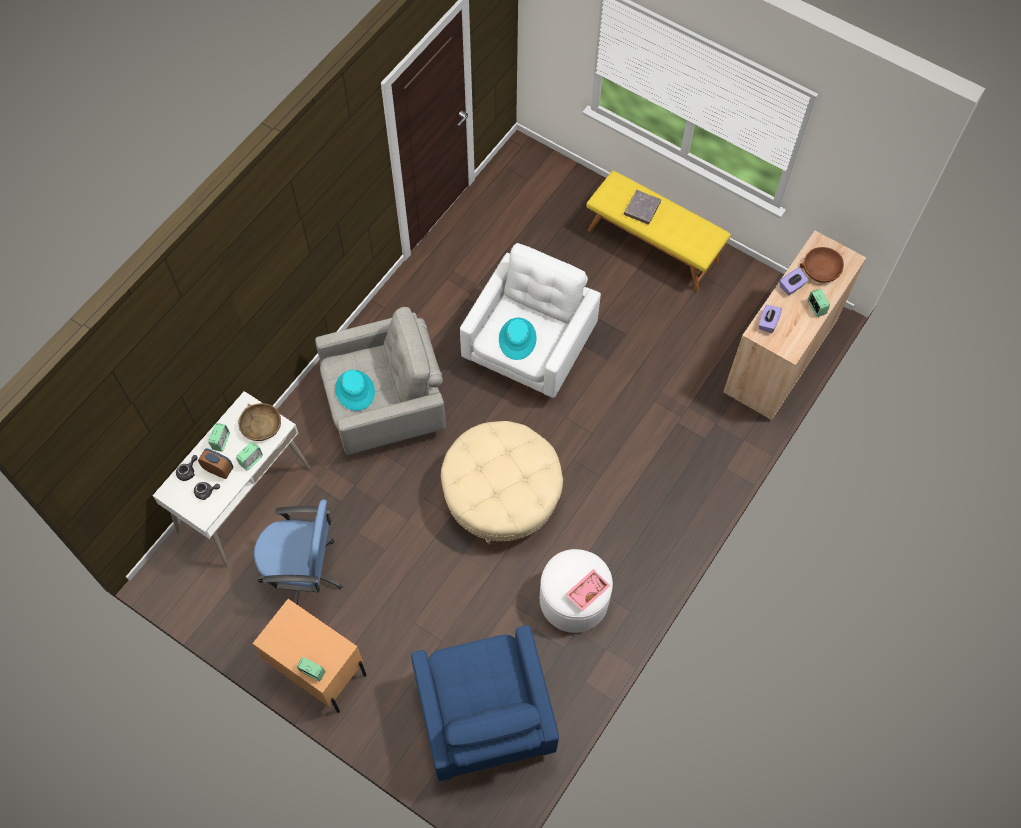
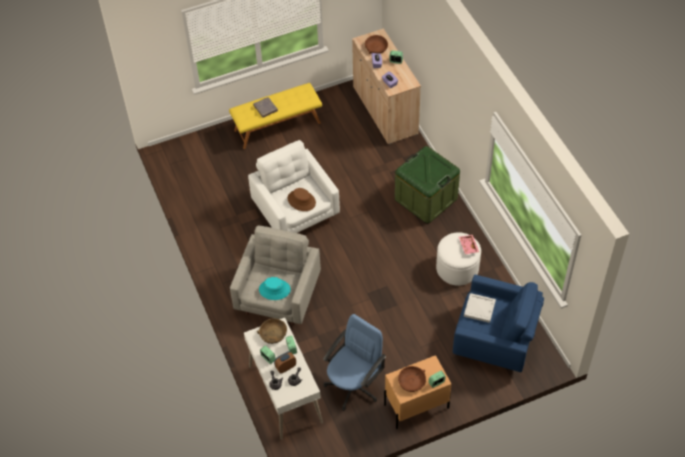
camera: 55 degrees left, 10 degrees down
(296, 638) = (412, 381): none -> brown bowl
(485, 663) = (479, 308): none -> white tray
(501, 496) = (375, 270): beige ottoman -> none
(517, 339) = (301, 200): turquoise hat -> brown hat
(664, 493) = (426, 199): none -> green storage box

